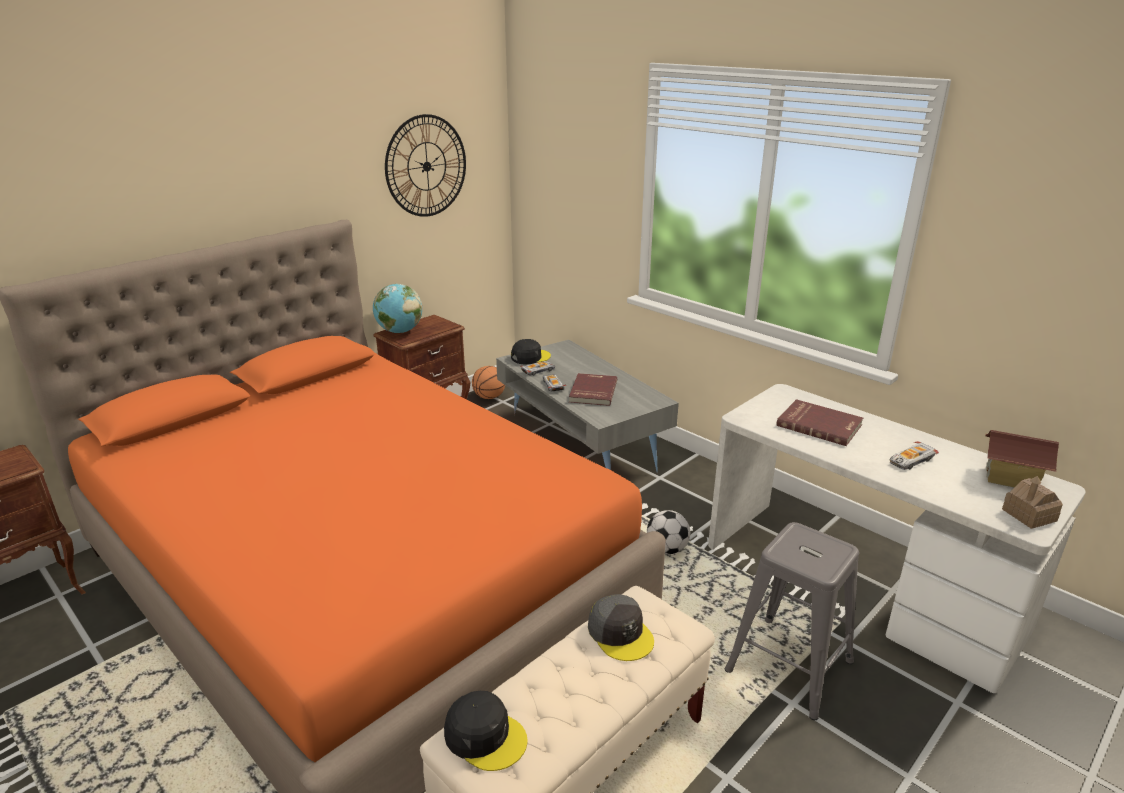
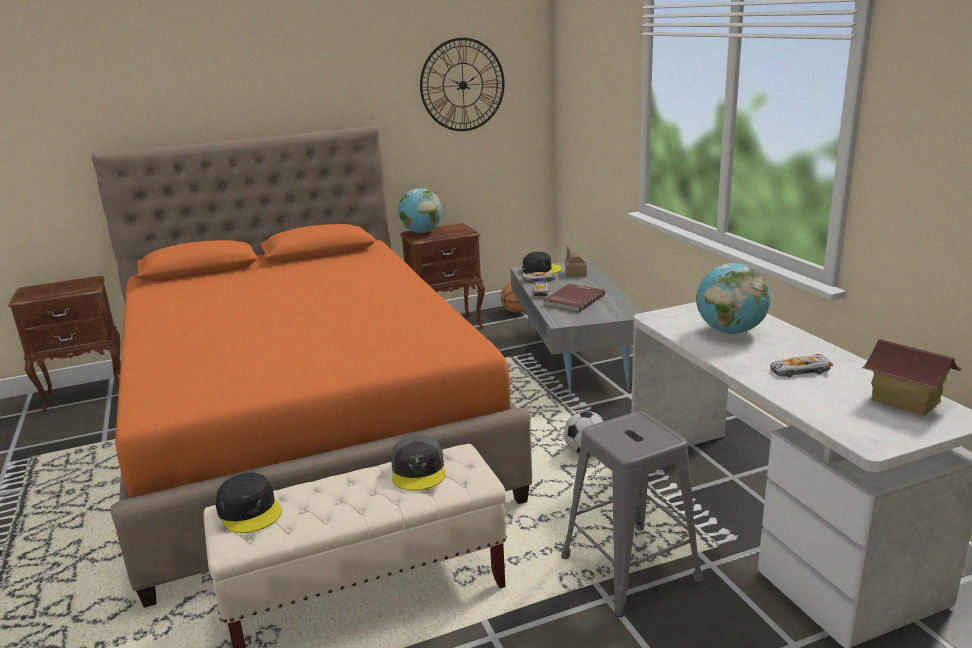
camera: 25 degrees right, 5 degrees down
(819, 425) = (730, 331): red book -> globe
(1028, 515) = (886, 433): toy house -> toy house (575, 273)

